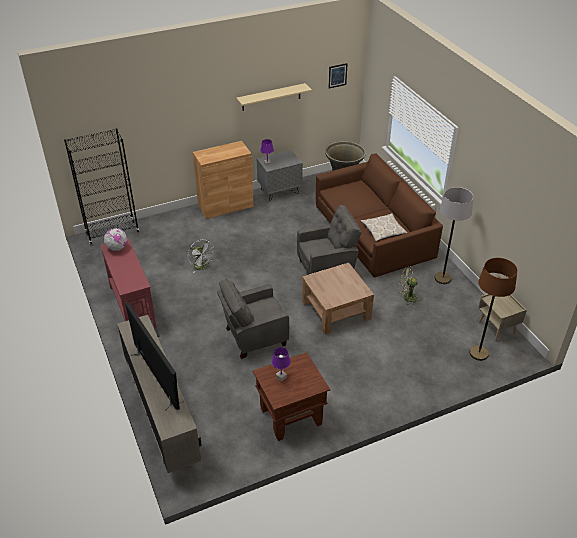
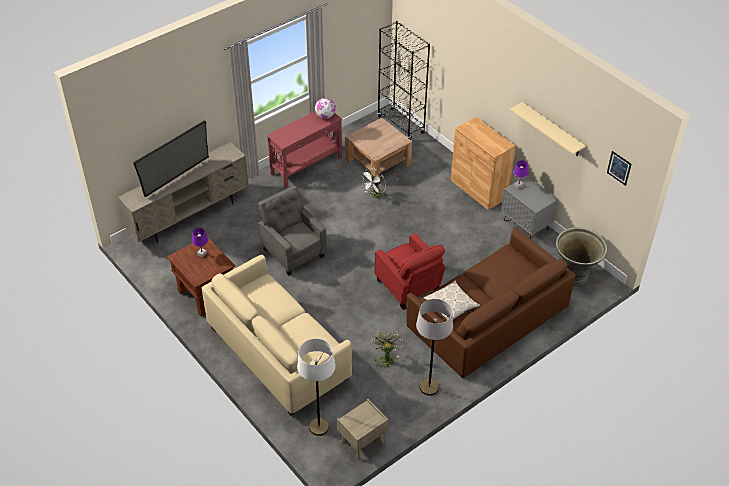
camera: 75 degrees right, 5 degrees up
(327, 268) = (408, 287): grey armchair -> red armchair
(336, 309) = (348, 303): brown coffee table -> brown coffee table (378, 162)
(386, 369) = (277, 353): none -> beige sofa
(478, 353) = (319, 427): brown floor lamp -> white floor lamp

